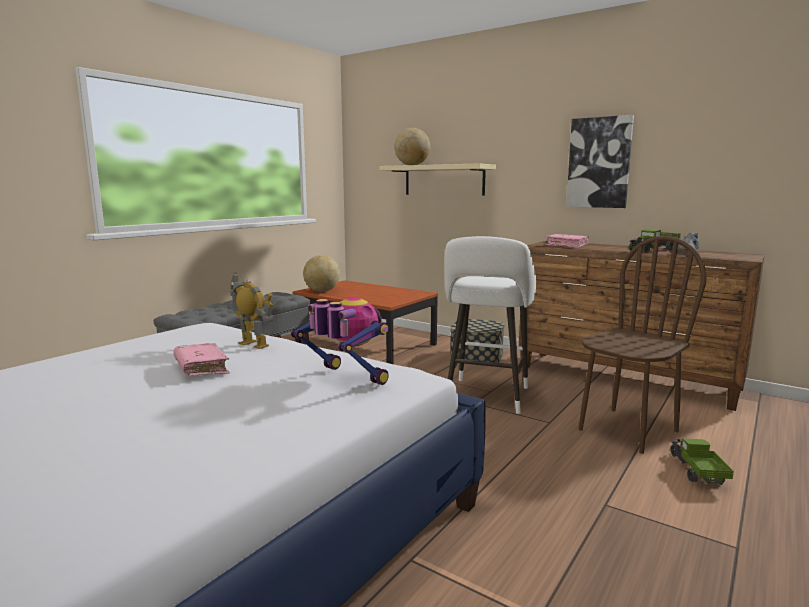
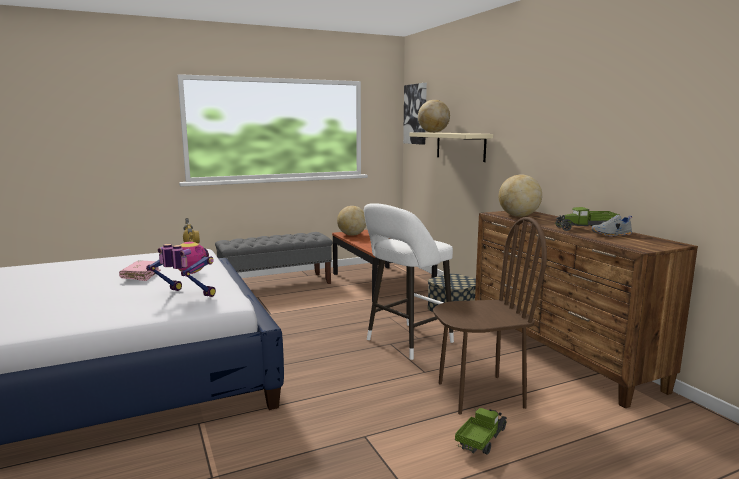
camera: 30 degrees right, 0 degrees up
(346, 378) = (187, 295): toy robot -> toy robot turned 45 degrees counterclockwise
(566, 245) = (518, 216): pink book -> globe
(599, 163) = (564, 136): picture -> picture (416, 114)

